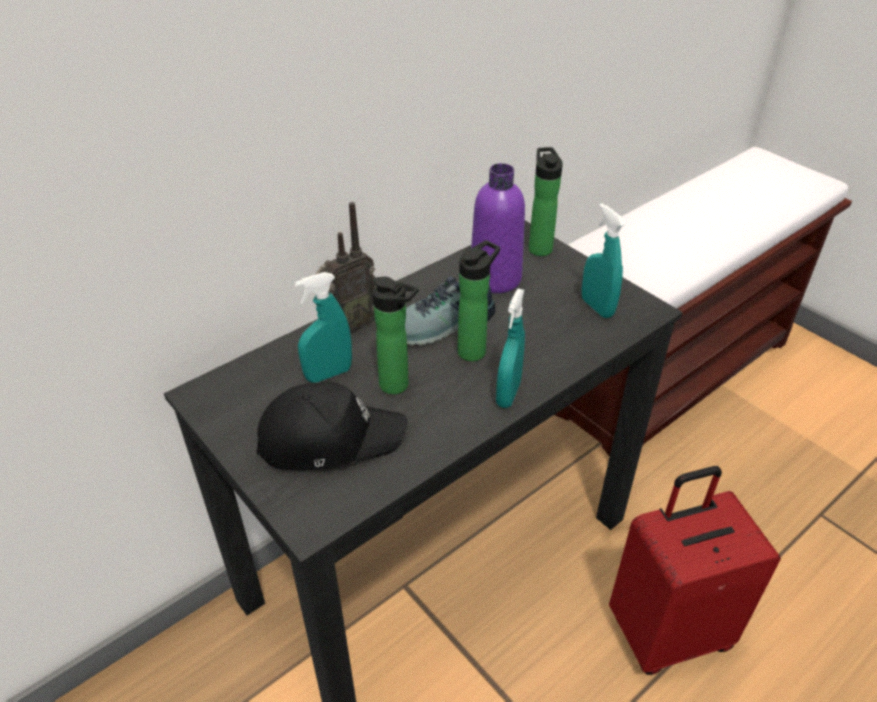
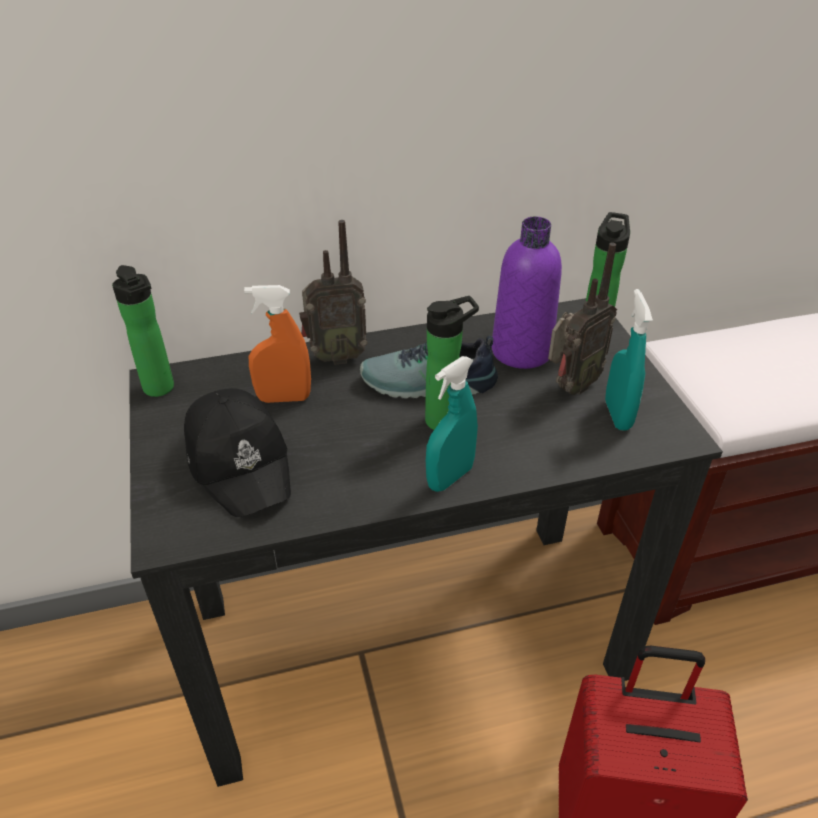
camera: 25 degrees right, 0 degrees up
(328, 374) = (284, 398): turquoise spray bottle -> orange spray bottle
(329, 438) = (240, 461): black cap -> black cap turned 45 degrees clockwise
(398, 386) = (342, 432): bottle -> bottle (161, 390)
(550, 296) = (570, 387): none -> radio

